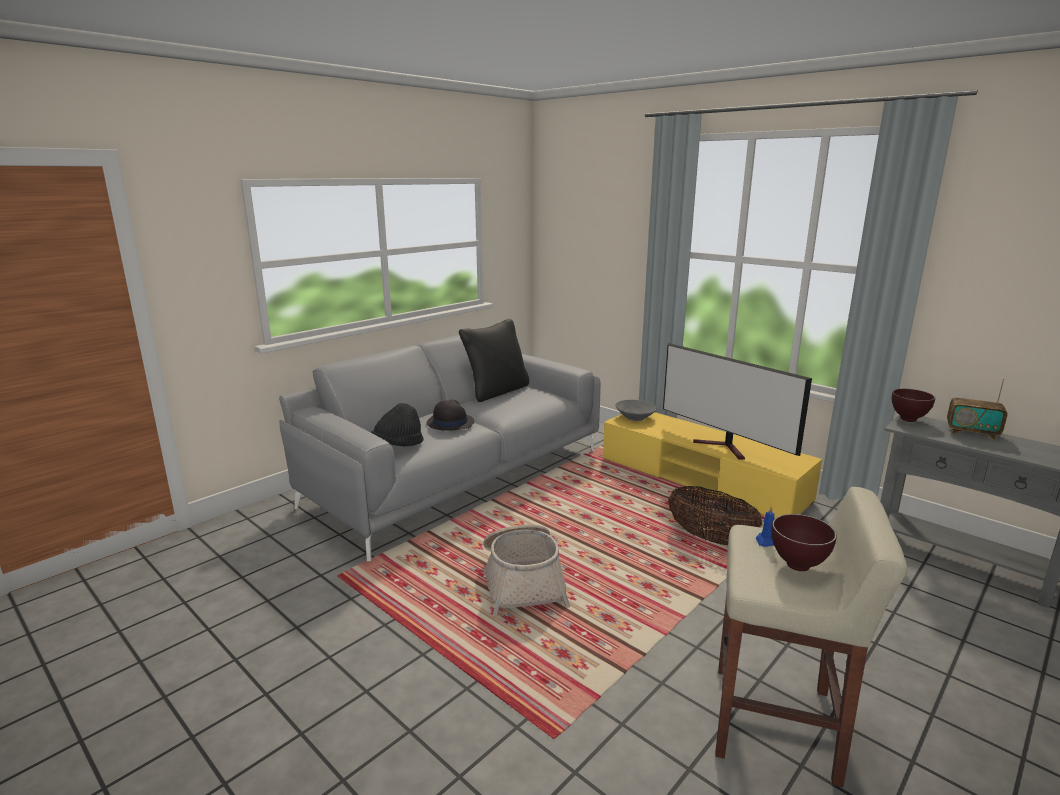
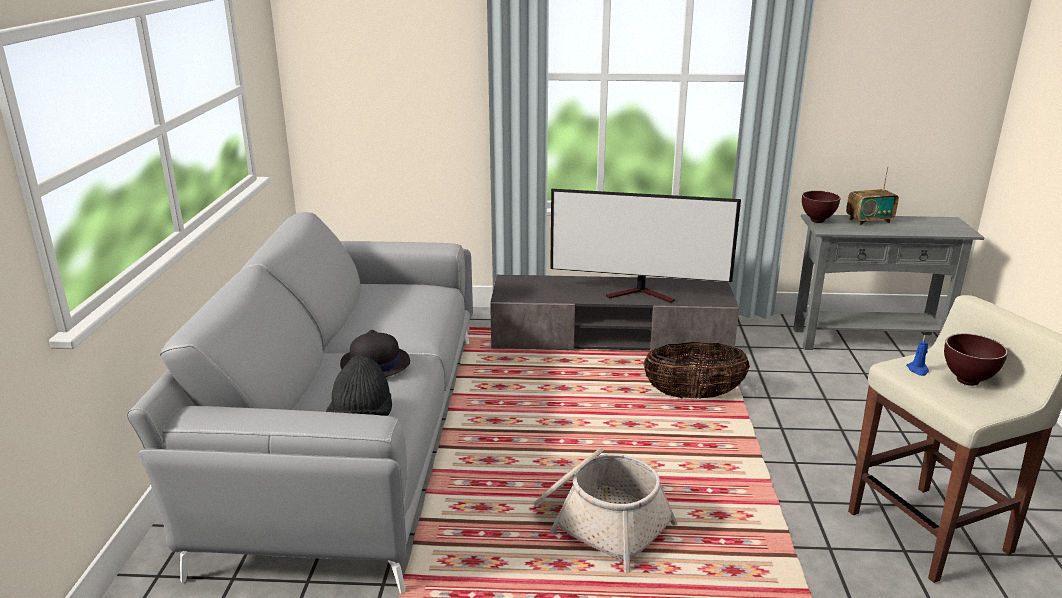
camera: 40 degrees left, 5 degrees up
(496, 391) = (357, 302): black pillow -> none
(635, 417) = (514, 287): grey bowl -> none
(701, 480) = (610, 337): yellow tv stand -> grey tv stand

